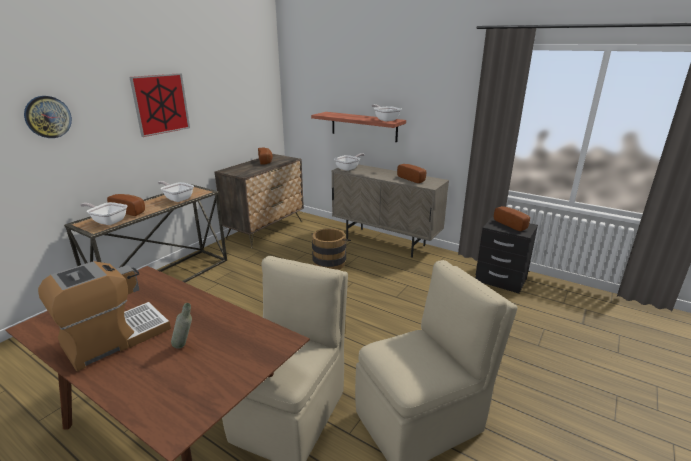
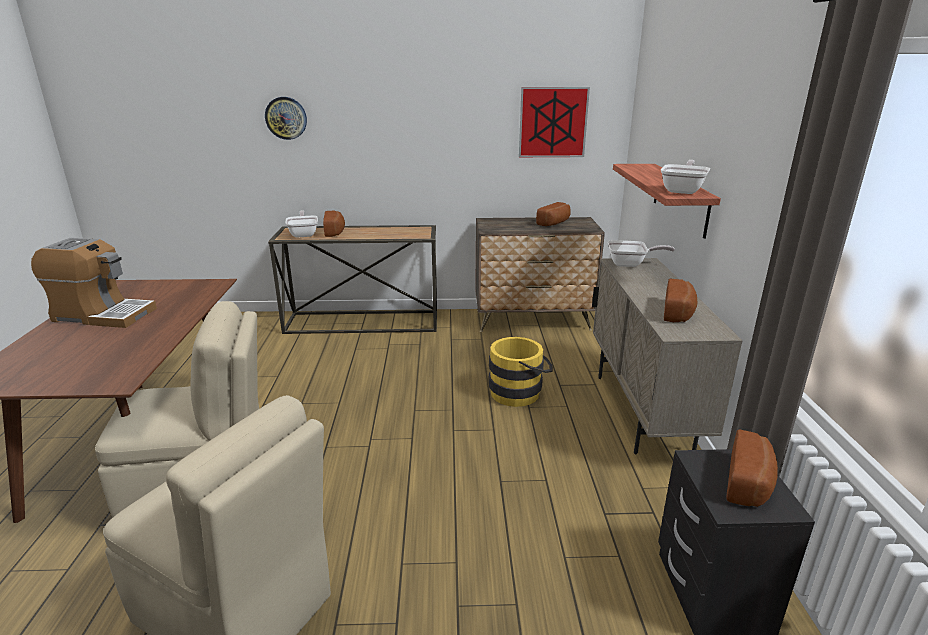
camera: 55 degrees right, 0 degrees up
(161, 104) = (413, 119): picture -> picture (553, 122)
(177, 198) = (388, 234): frying pan -> none
(185, 346) = (98, 343): grey bottle -> none
(330, 262) = (519, 392): brown bucket -> yellow bucket

